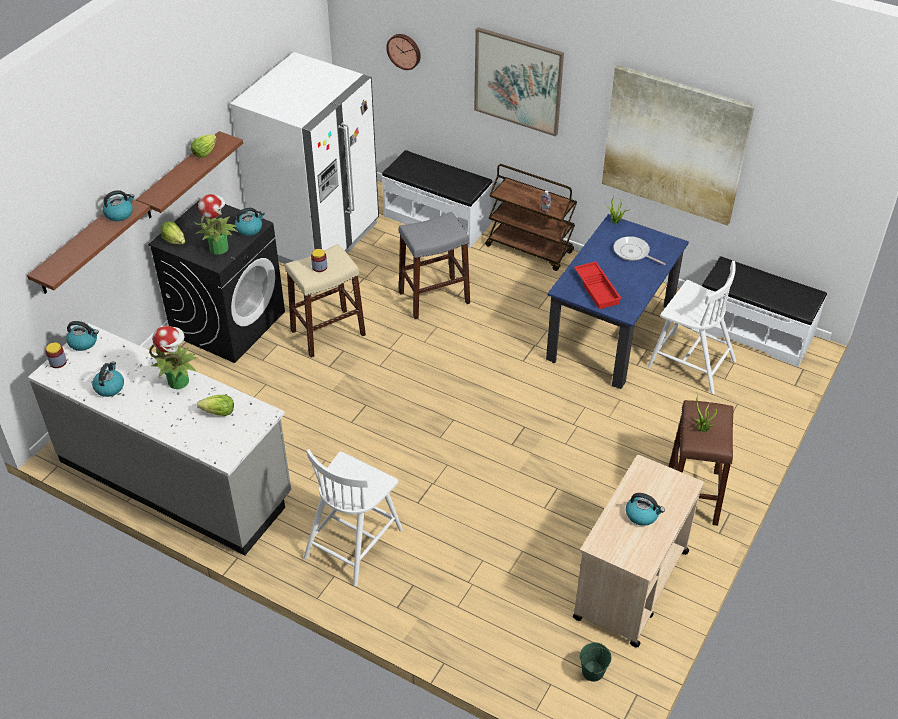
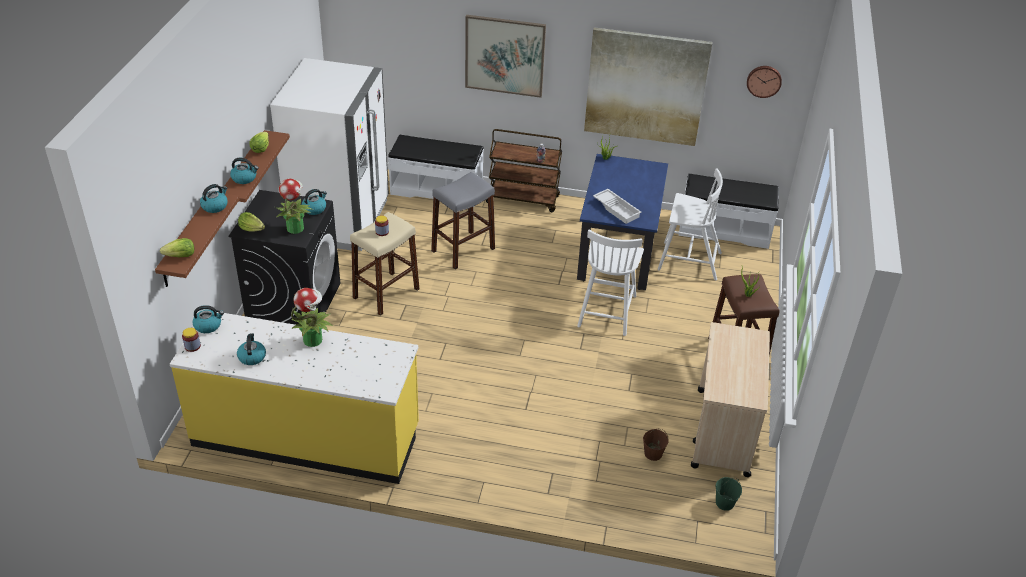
camera: 20 degrees left, 5 degrees down
(175, 478) = (306, 436): grey counter -> yellow counter
(219, 413) = (362, 357): lettuce -> lettuce (181, 256)
(354, 542) = (487, 451): white chair -> white chair (606, 310)
(404, 51) = (396, 46): wall clock -> wall clock (764, 81)
(536, 590) = (653, 453): none -> brown bucket
(598, 288) = (617, 209): red tray -> white tray
(633, 252) = (630, 178): frying pan -> none
(642, 515) = (737, 364): kettle -> kettle (244, 178)

